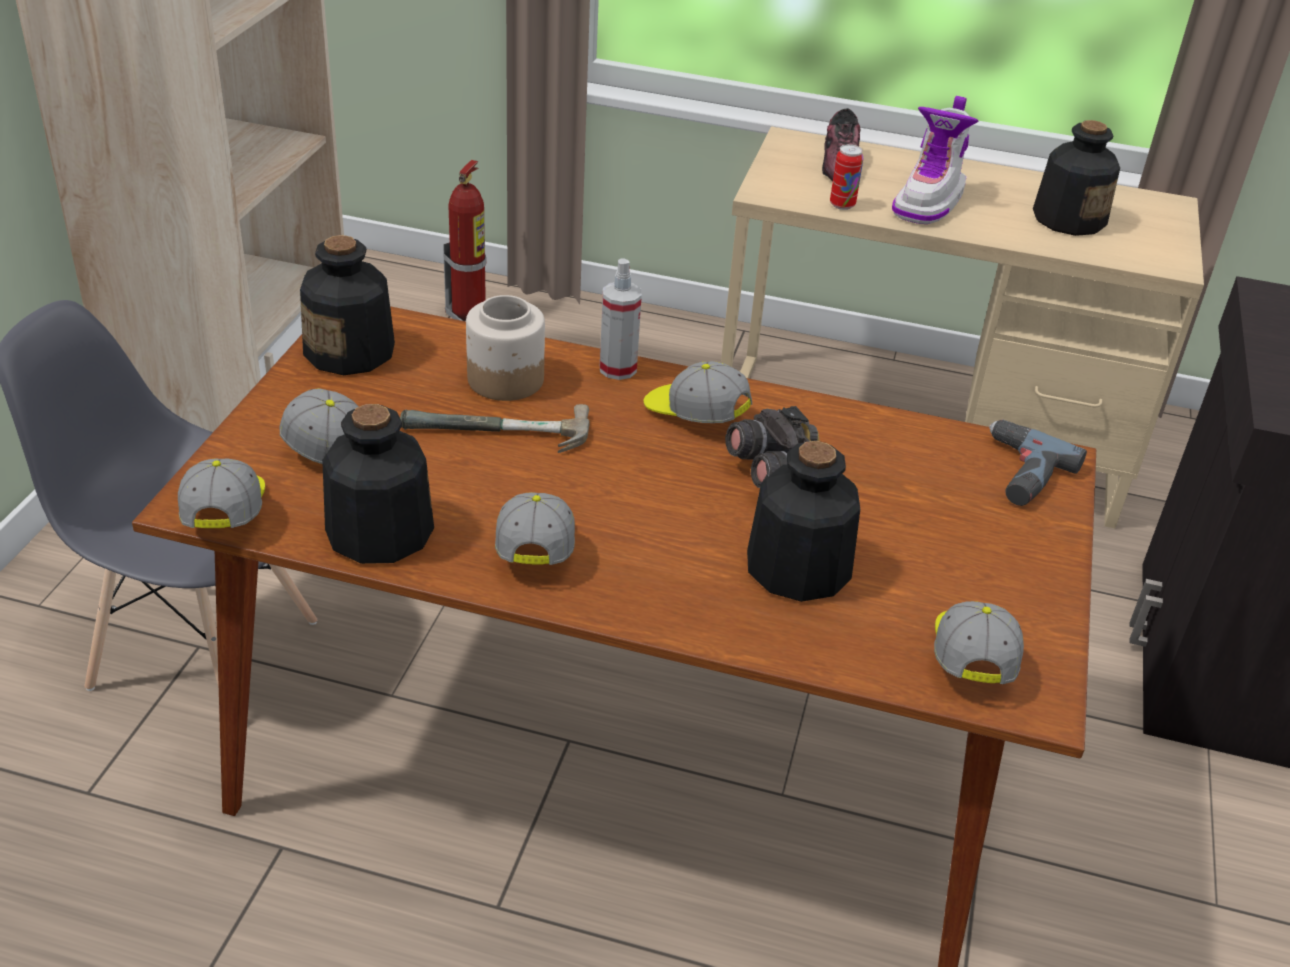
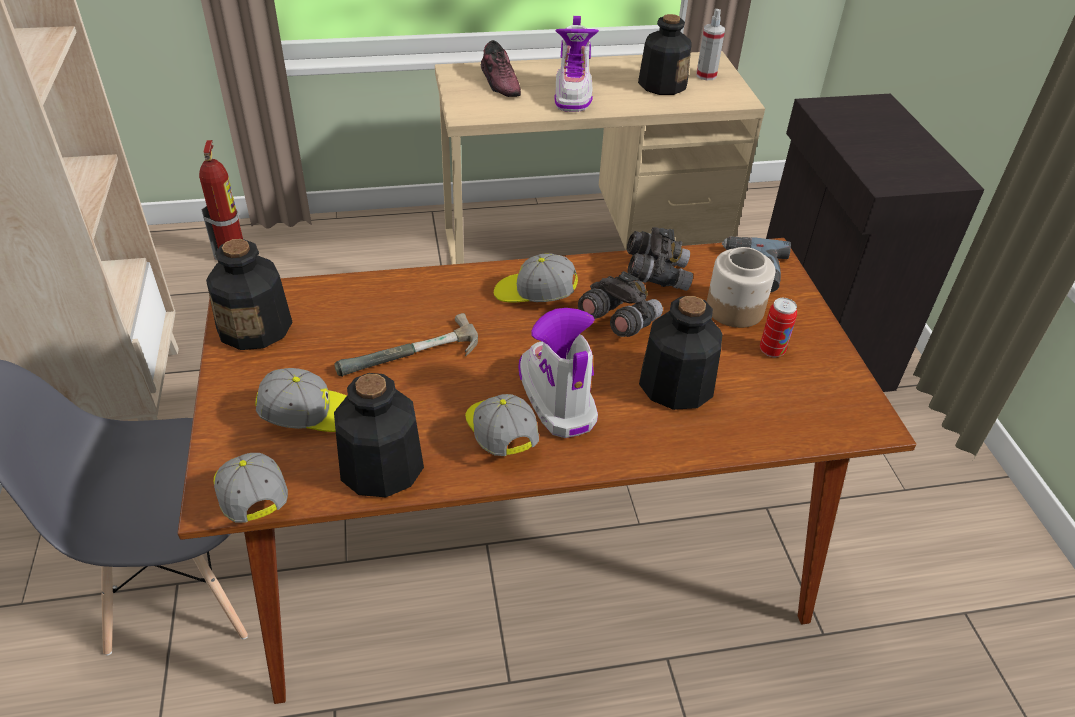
camera: 25 degrees left, 5 degrees up
(504, 379) = (386, 312): jar -> jar (734, 309)
(618, 369) = (460, 277): spray bottle -> spray bottle (706, 75)
(633, 530) = (555, 397): none -> boot
(842, 205) = (521, 111): can -> can (772, 350)
(872, 438) = (656, 274): none -> grey binoculars
(971, 658) = (817, 408): cap -> none

